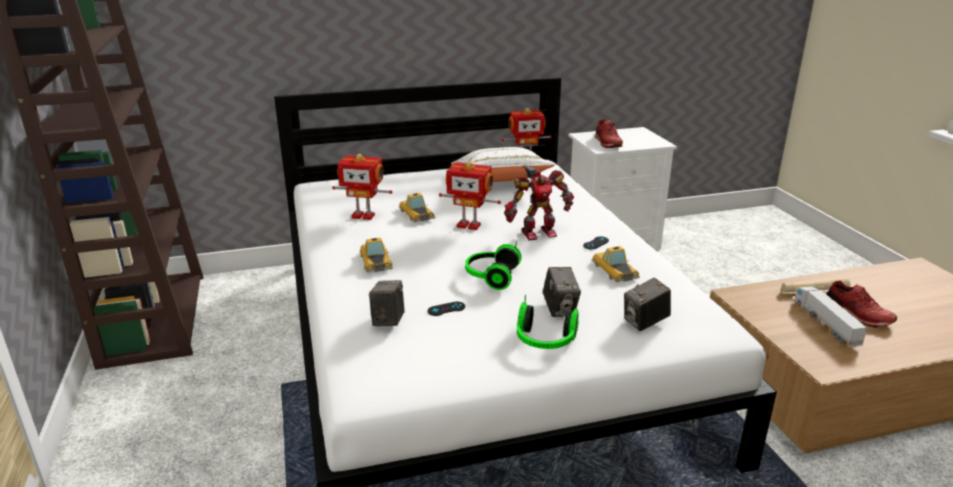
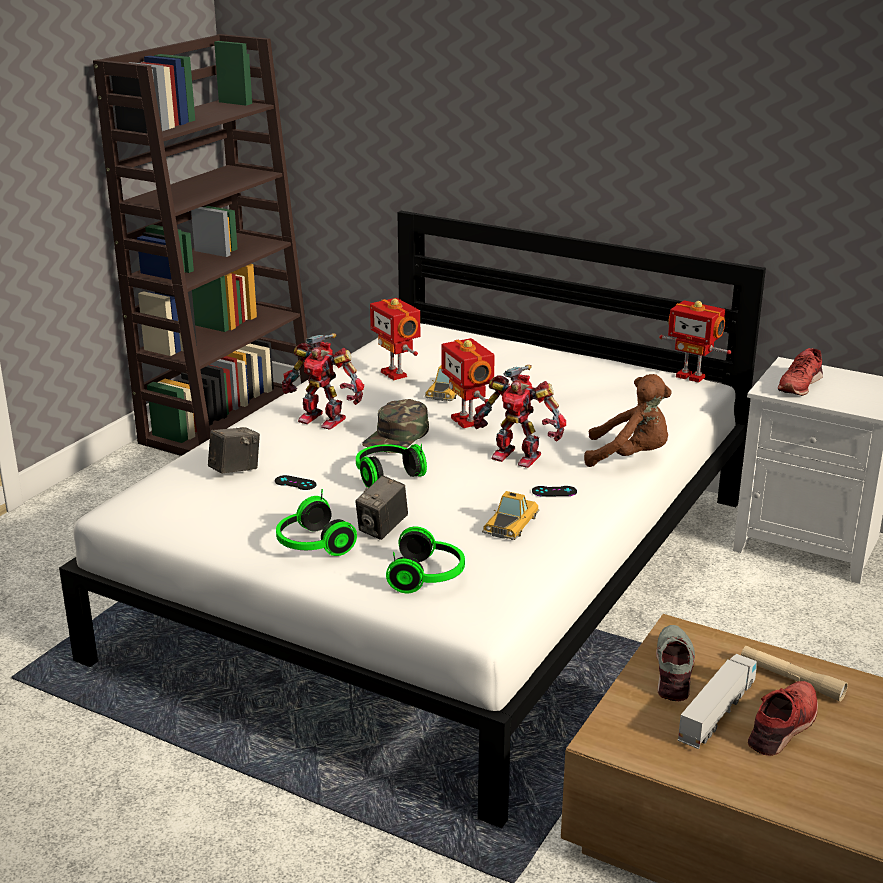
camera: 45 degrees right, 0 degrees up
(376, 260) = (323, 419): toy car -> toy robot
(449, 251) = (397, 437): none -> green cap
(500, 182) = (602, 390): white pillow -> none
(589, 209) = (630, 457): none -> brown plush toy
(645, 322) = (428, 577): camera -> headphones
(773, 314) = (674, 670): none -> grey shoe
(856, 314) = (784, 726): red shoe -> red shoe turned 150 degrees counterclockwise

